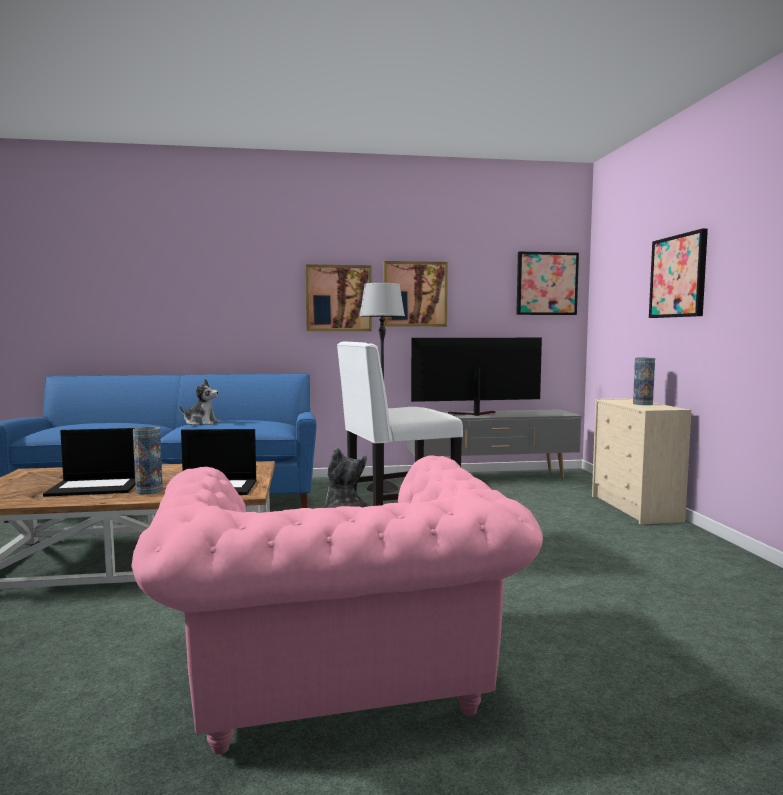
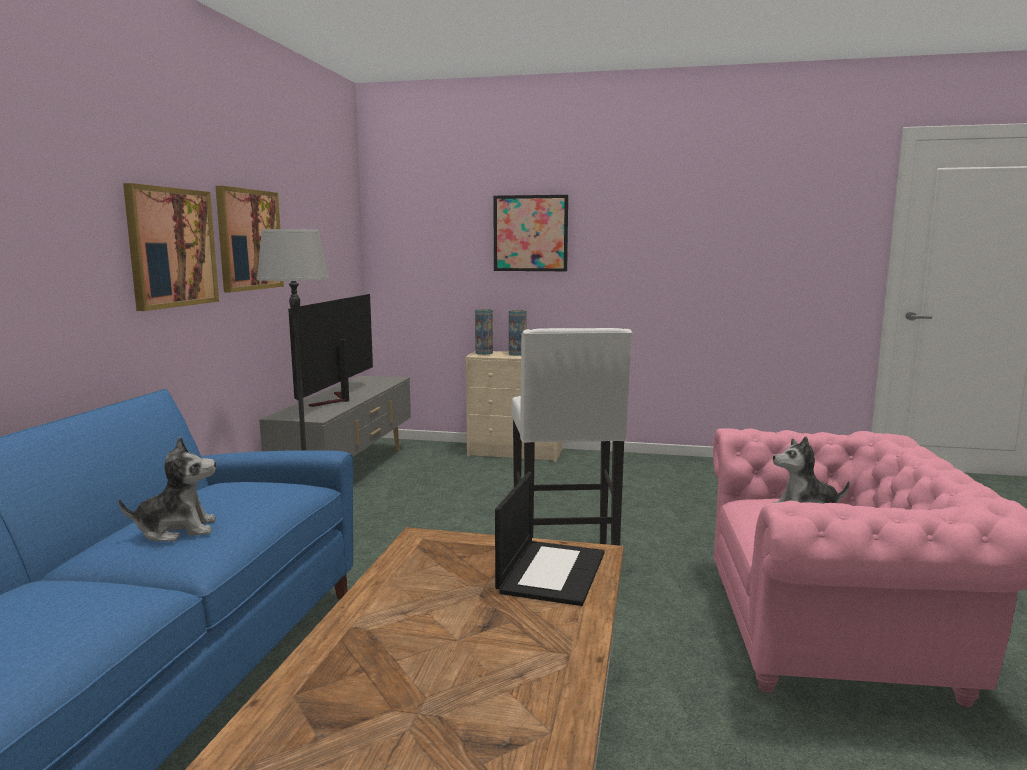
camera: 70 degrees left, 5 degrees up
(96, 487) = (476, 673): laptop -> none
(149, 491) = (539, 620): vase -> vase (484, 353)
(201, 423) = (177, 530): plush toy -> plush toy turned 45 degrees clockwise
(546, 283) = (340, 226): picture -> none

